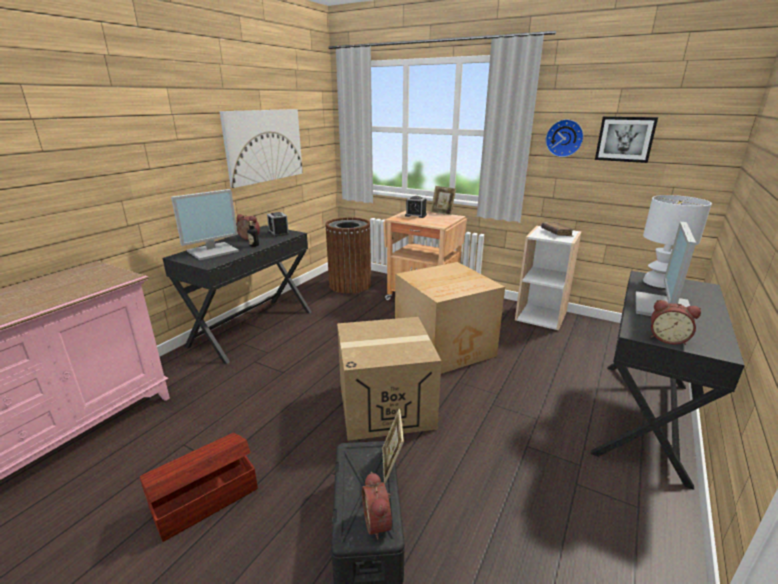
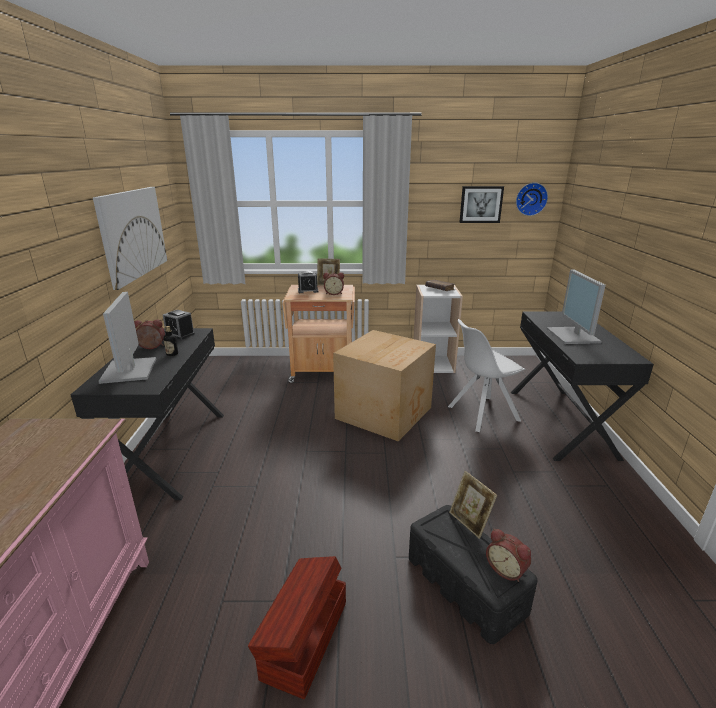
camera: 30 degrees left, 0 degrees up
(213, 251) = (130, 371): monitor -> monitor turned 150 degrees clockwise
(350, 285) = (237, 376): brown trash can -> none
(385, 405) = (384, 480): cardboard box -> none
(548, 378) = (482, 413): none -> white chair
(564, 138) = (433, 205): wall clock -> wall clock (530, 199)
(658, 282) = (549, 317): white table lamp -> none
(667, 339) = (601, 357): alarm clock -> alarm clock (334, 293)

